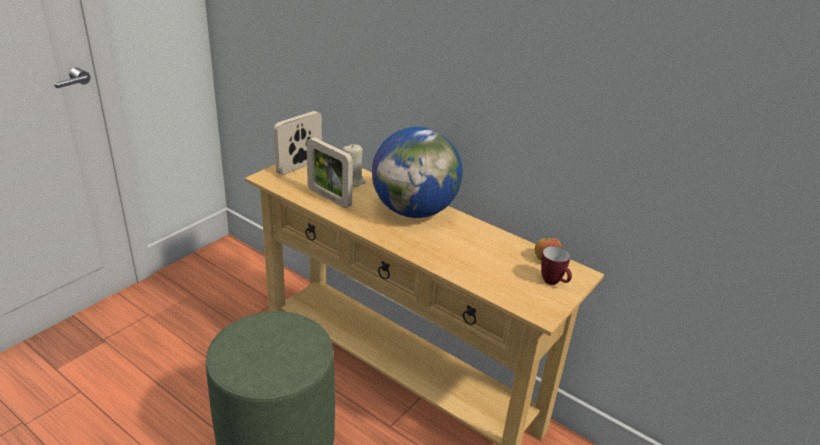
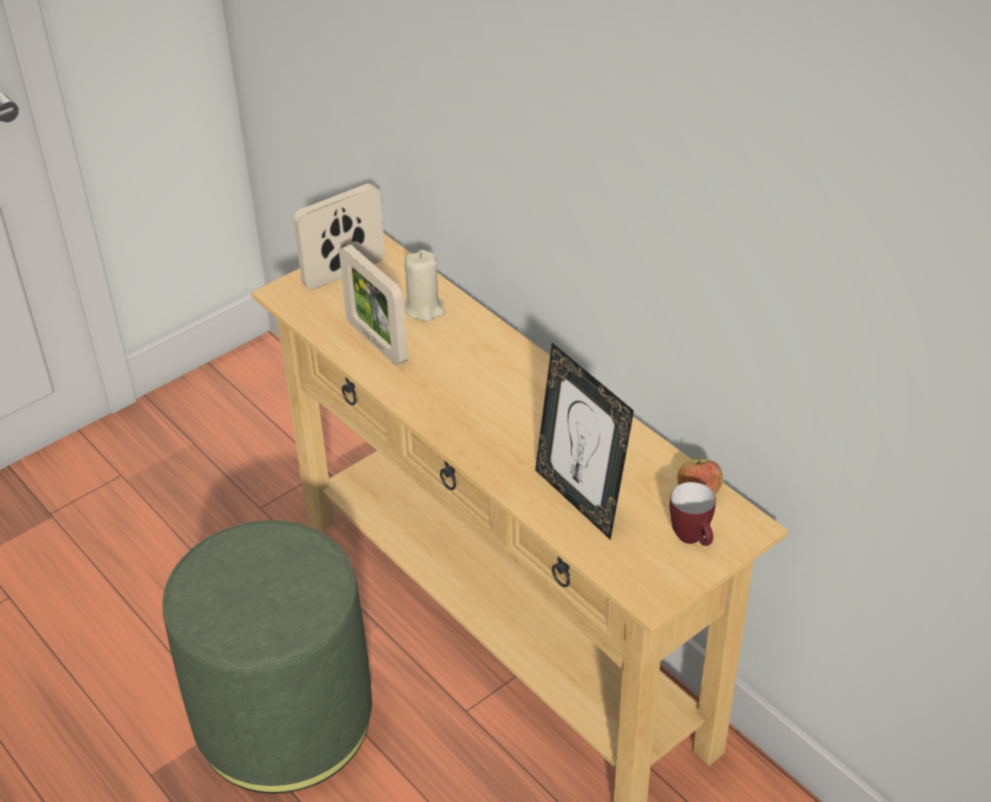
camera: 15 degrees right, 10 degrees up
(414, 211) = (510, 378): globe -> none
(479, 267) = (579, 499): none -> picture frame

